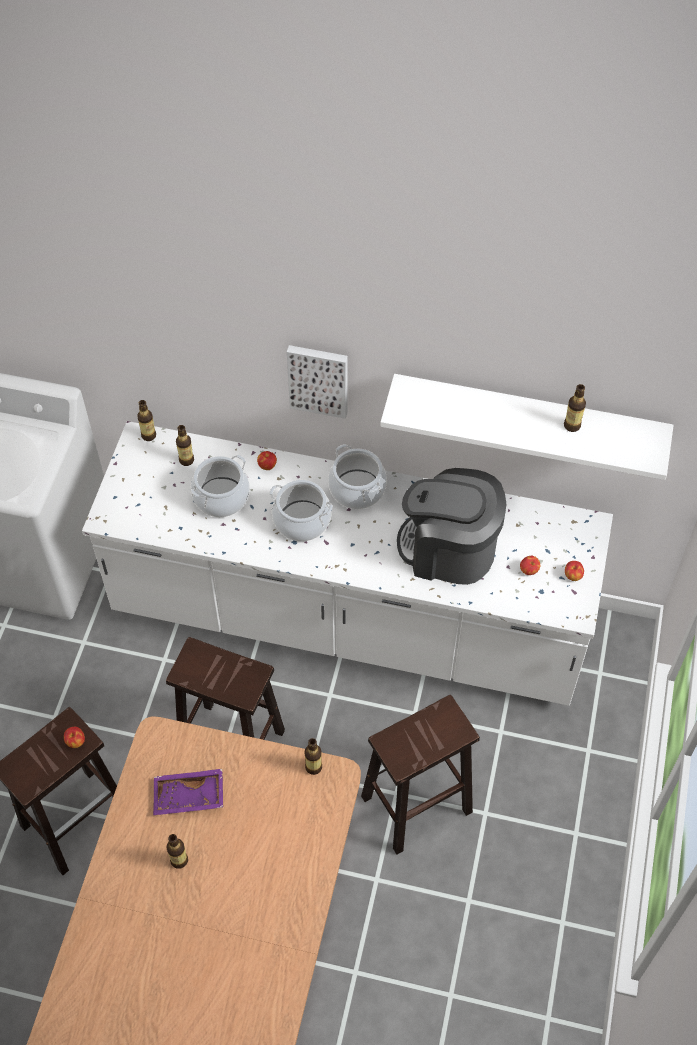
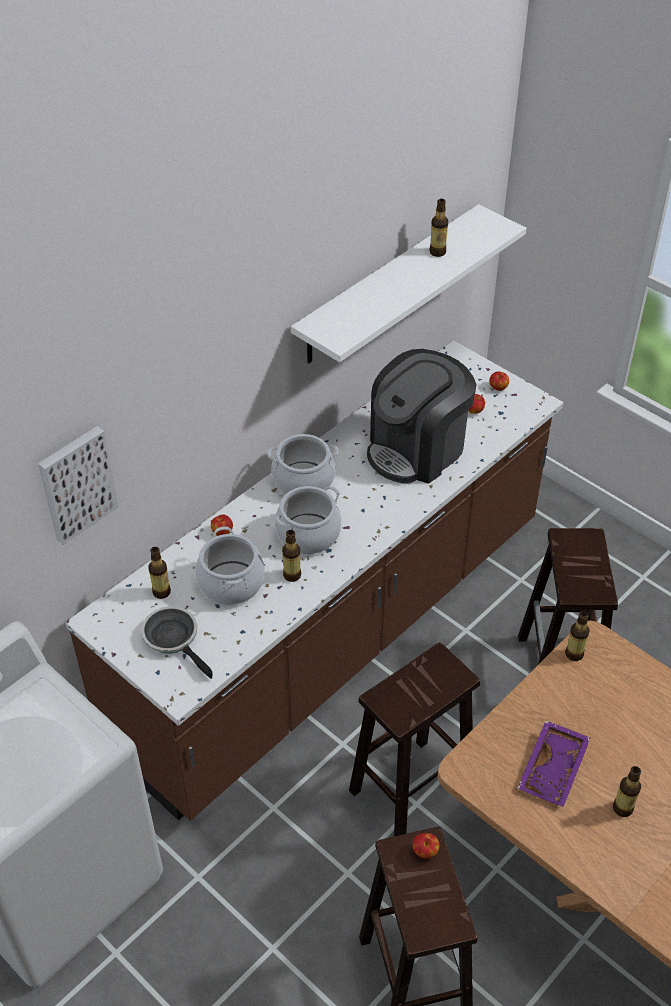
camera: 60 degrees left, 10 degrees down
(149, 435) = (102, 610): bottle -> bottle (292, 575)
(149, 491) = (174, 639): none -> frying pan
(319, 379) = (231, 392): picture -> picture (76, 483)
(348, 619) = (335, 633): white counter -> brown counter

